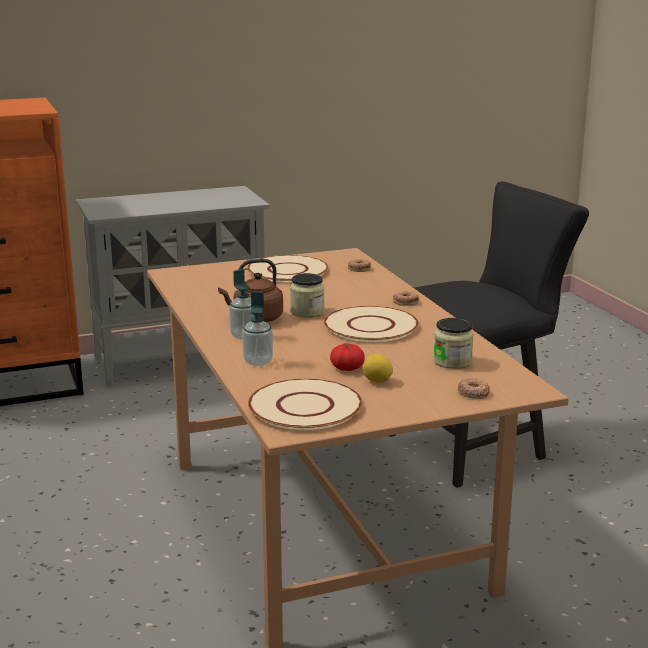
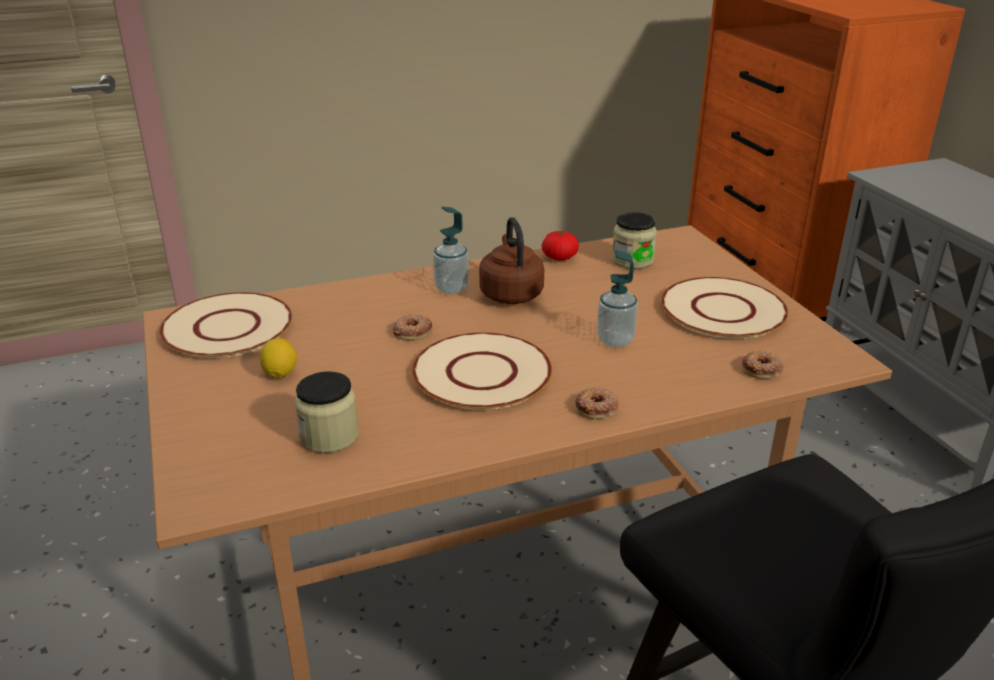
camera: 90 degrees right, 10 degrees up
(258, 361) = (366, 299): soap dispenser -> soap dispenser (615, 340)
(307, 312) = (538, 326): jar -> jar (632, 260)
(347, 368) = (328, 353): tomato -> tomato (559, 257)
(473, 393) = (212, 446): donut -> donut (412, 331)

